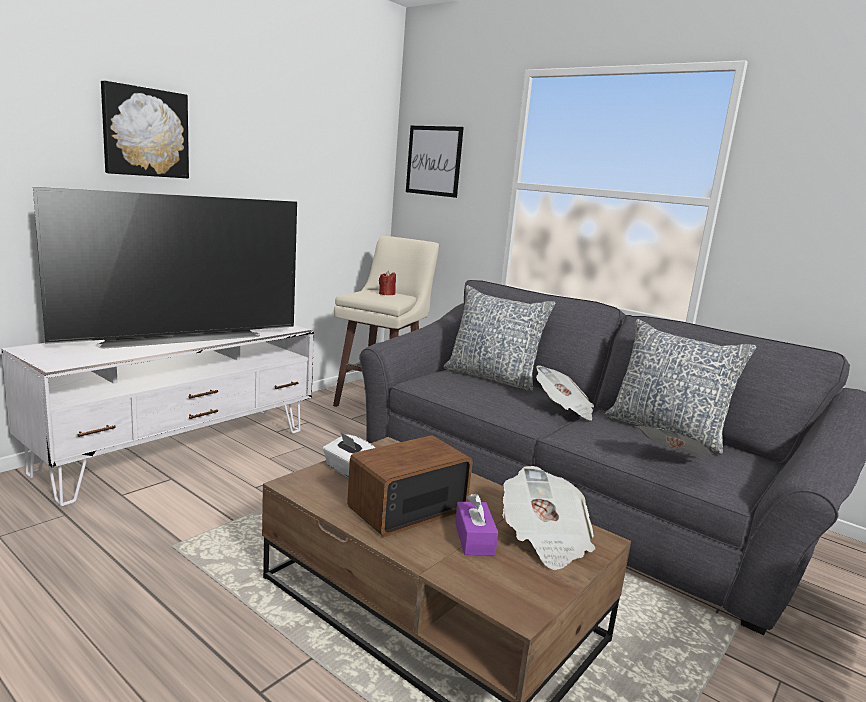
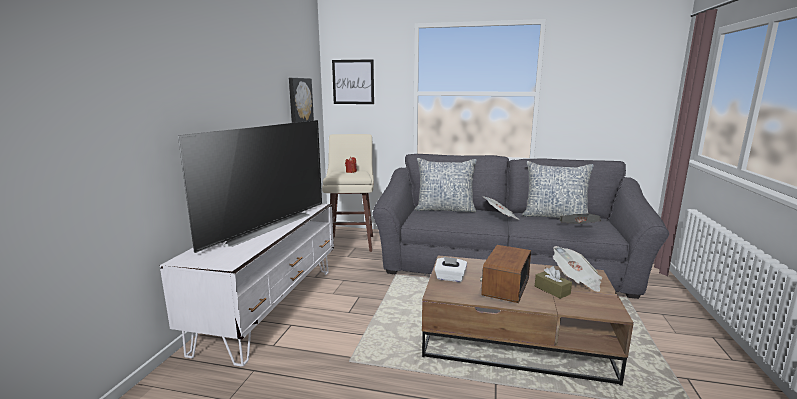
camera: 25 degrees left, 0 degrees up
(145, 132) = (212, 83): picture -> picture (299, 100)
(474, 538) = (552, 290): purple tissue box -> brown tissue box

